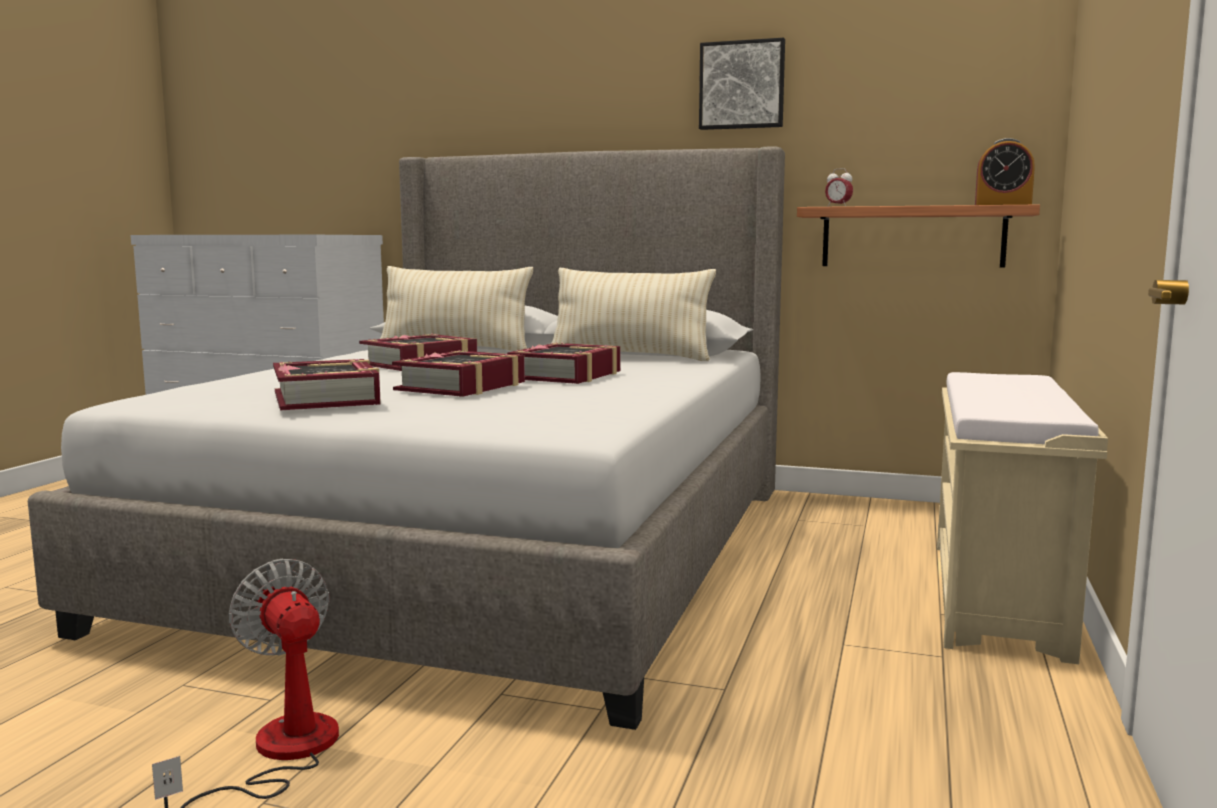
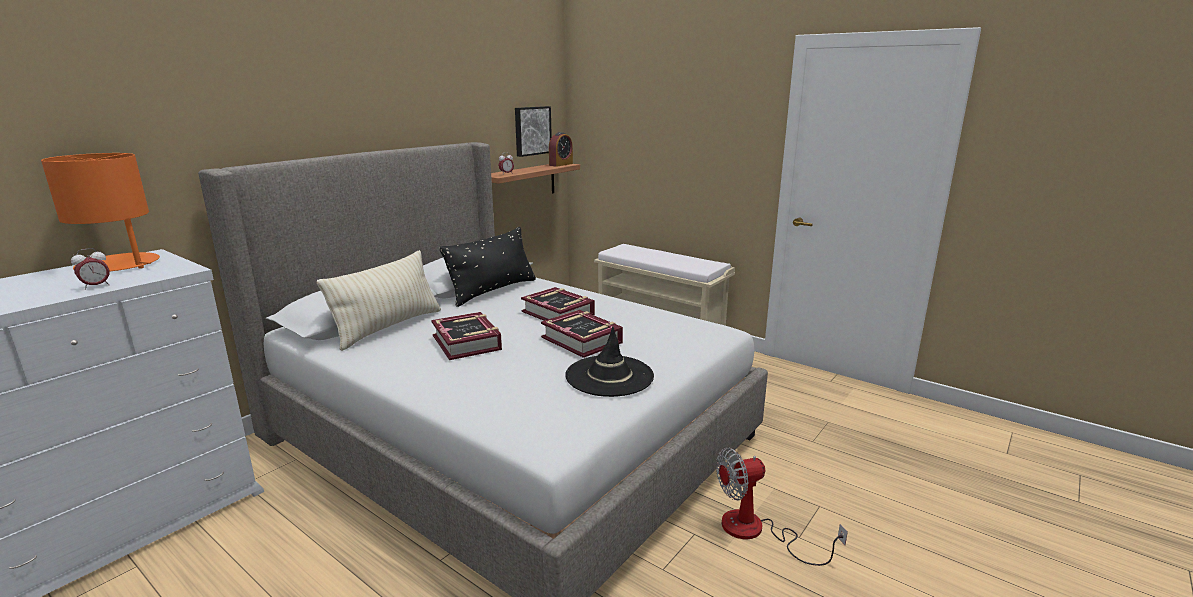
camera: 70 degrees left, 10 degrees up
(259, 234) = (96, 286): none -> alarm clock
(323, 234) = (119, 265): none -> orange table lamp
(327, 398) = (609, 376): book -> black hat
(630, 357) = (493, 291): beige pillow -> black pillow
(742, 85) = (440, 100): picture -> picture (532, 130)

